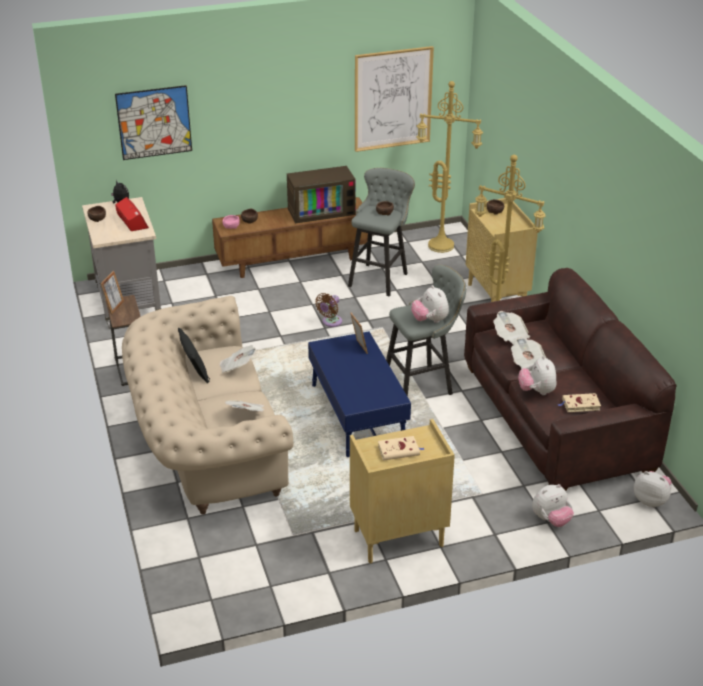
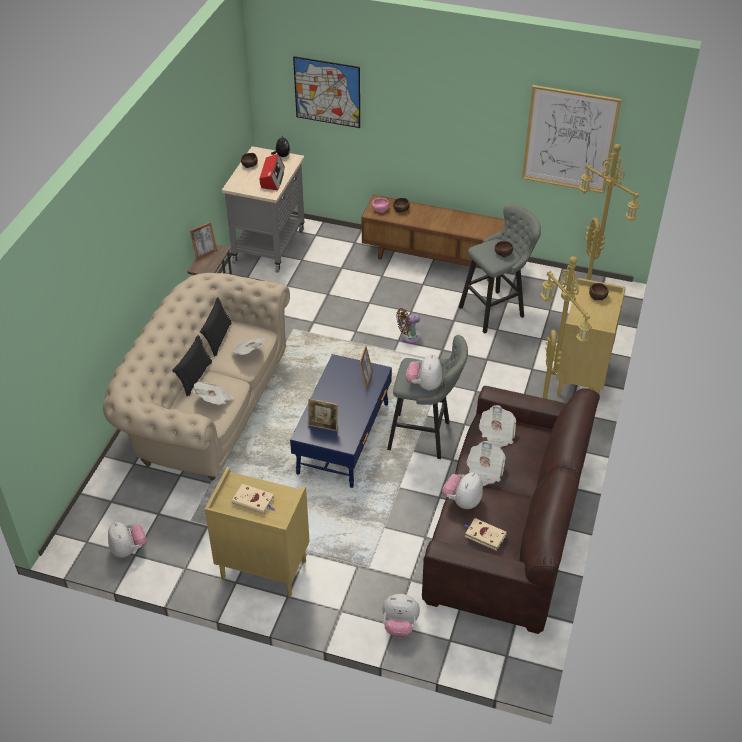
camera: 35 degrees right, 10 degrees up
(207, 406) = (194, 377): none -> black pillow
(321, 210) = (472, 224): television -> none
(362, 394) = (323, 427): none -> picture frame
(651, 500) = (506, 658): plush toy -> plush toy (128, 549)

